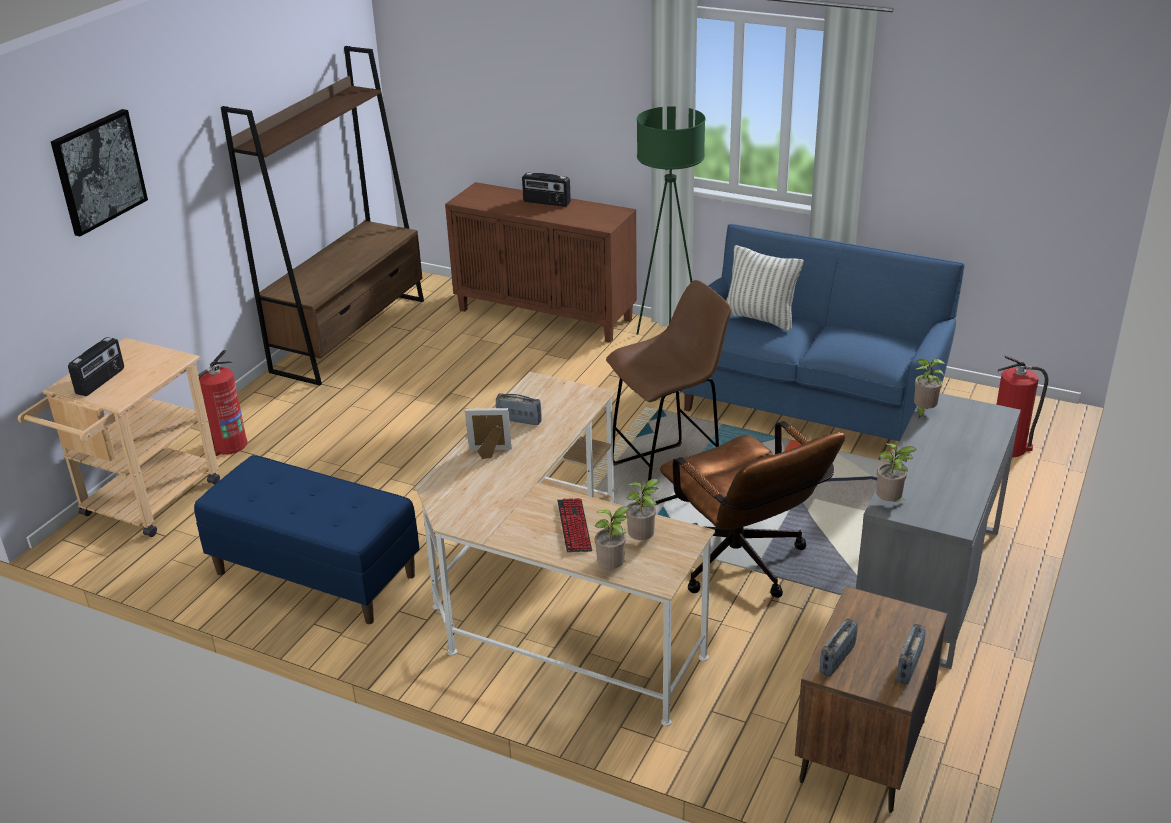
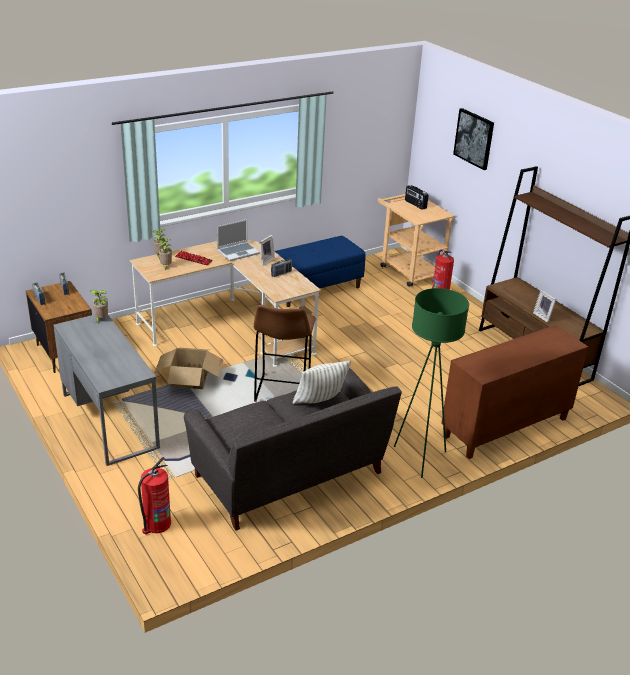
camera: 120 degrees right, 0 degrees up
(368, 255) = (543, 317): none -> picture frame
(488, 493) = (238, 252): none -> laptop
(546, 202) = (525, 357): radio -> none
(743, 566) = (190, 379): brown office chair -> cardboard box
(812, 403) = (290, 476): blue sofa -> grey sofa
(923, 411) = (140, 364): potted plant -> none

